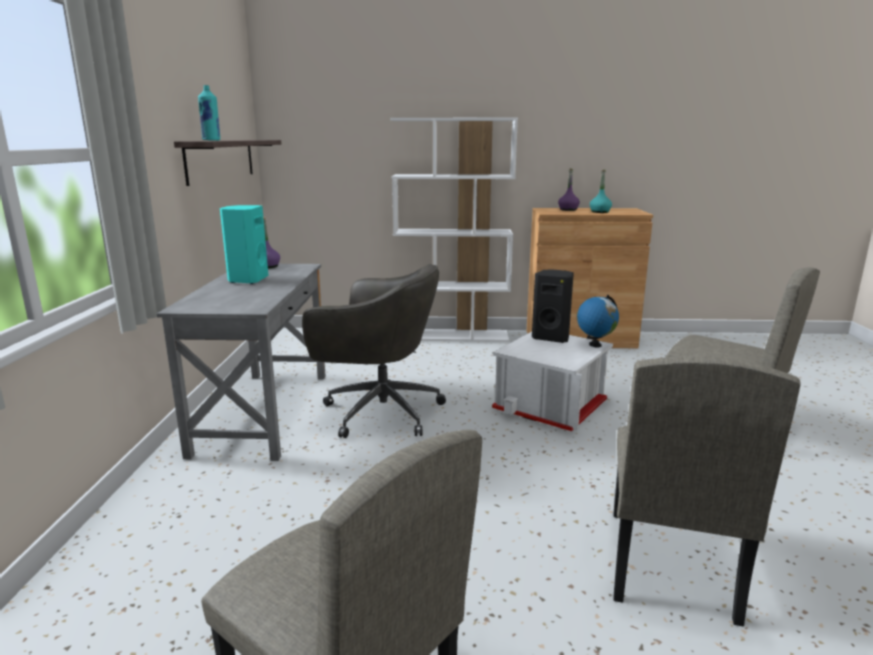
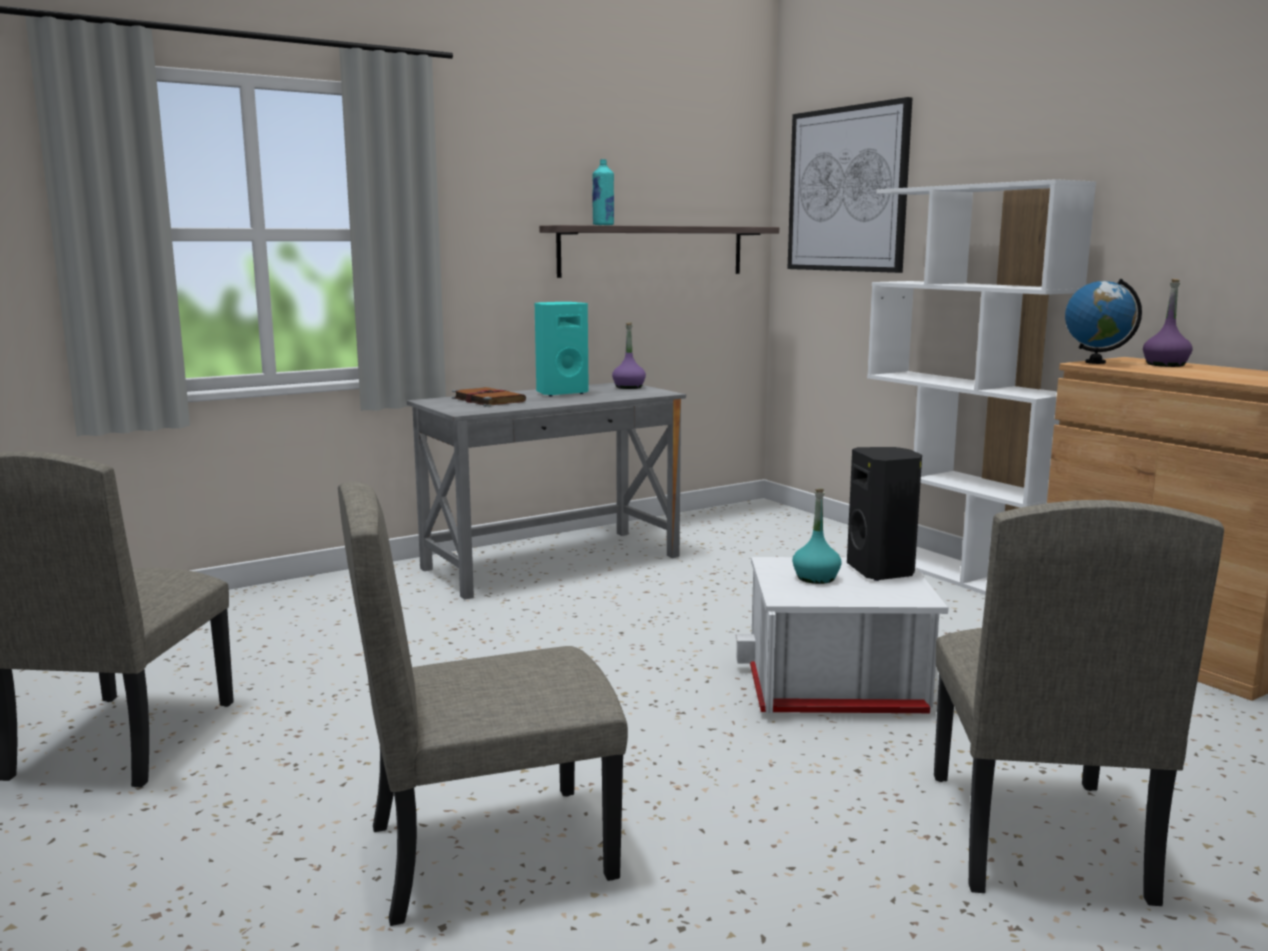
camera: 55 degrees right, 5 degrees down
(223, 297) = (487, 400): none -> brown book
(330, 115) = (847, 190): none -> picture
(379, 411) = (638, 603): grey office chair -> none
(595, 345) = (910, 598): globe -> globe (1095, 362)
(600, 212) = (1202, 373): turquoise bottle -> turquoise bottle (815, 578)

